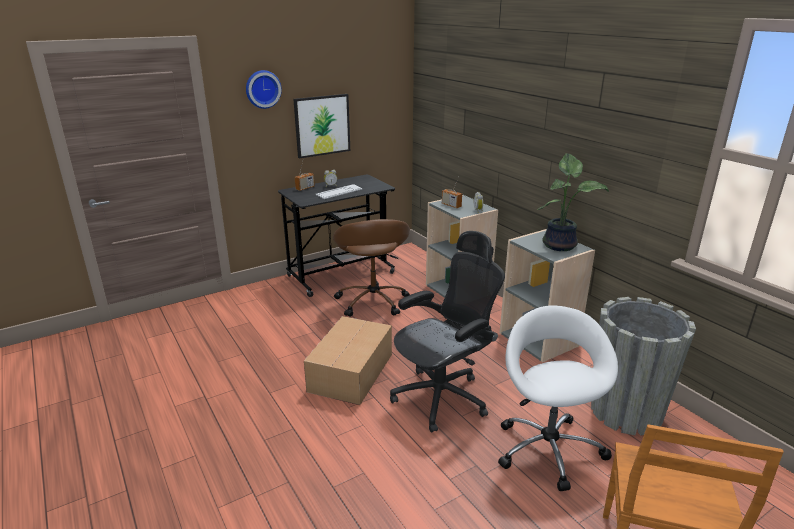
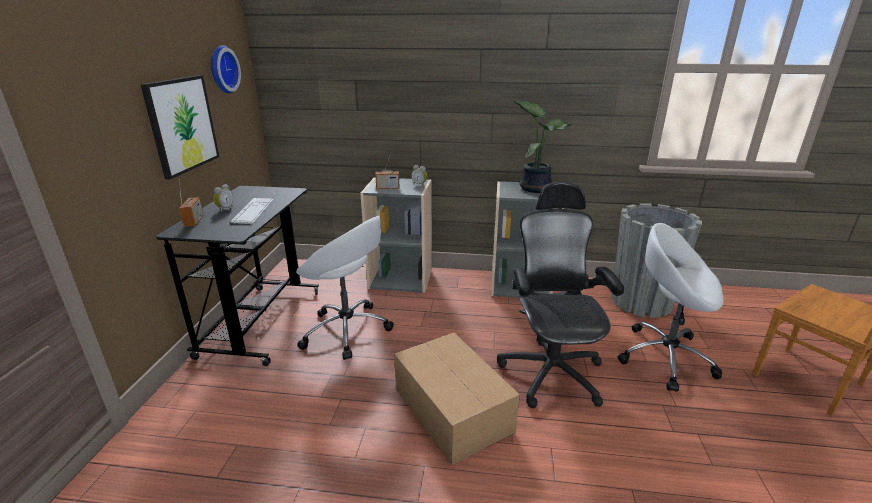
camera: 50 degrees left, 0 degrees up
(262, 89) = (95, 68): wall clock -> wall clock (222, 69)
(372, 302) = (348, 331): brown office chair -> white office chair

